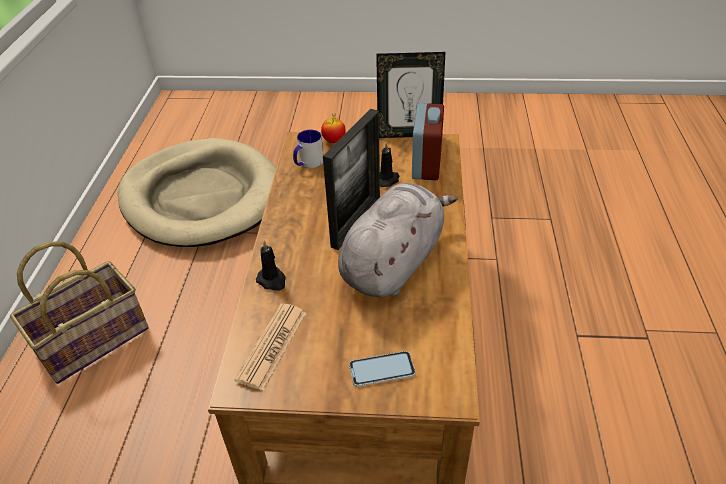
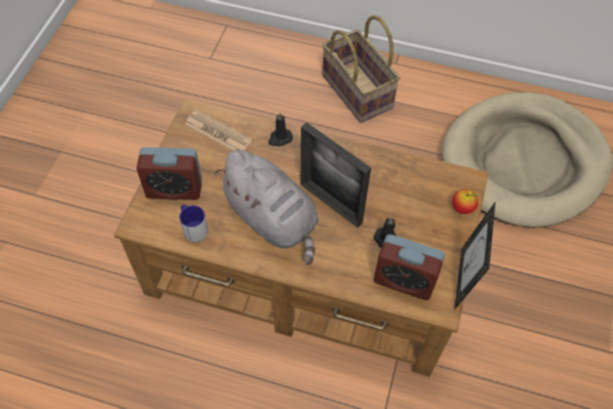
camera: 100 degrees right, 15 degrees up
(308, 163) = (427, 181): mug -> mug (193, 228)
(382, 369) = (174, 189): phone -> alarm clock

